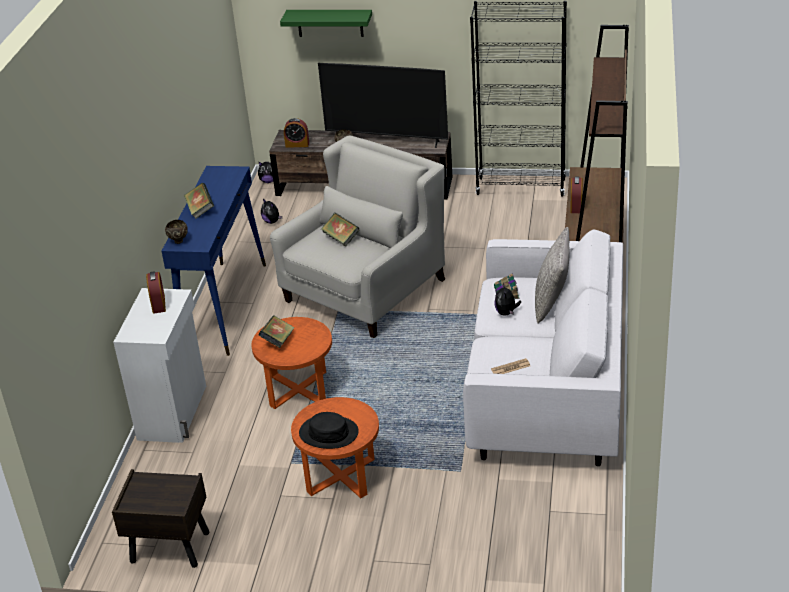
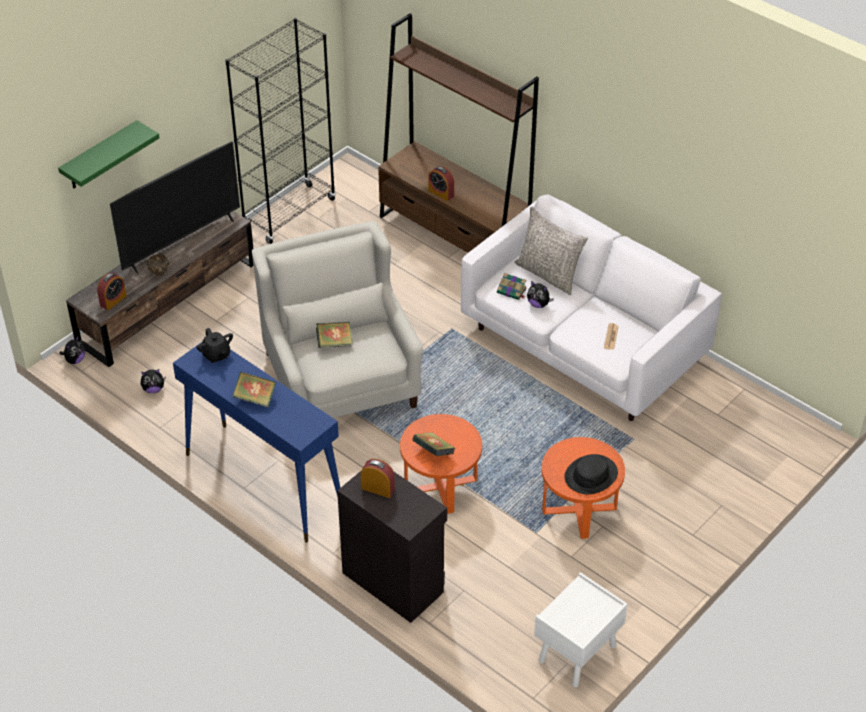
camera: 60 degrees left, 10 degrees up
(169, 547) = (577, 654): brown nightstand -> white nightstand
(174, 412) = (393, 581): white cabinet -> black cabinet
(178, 241) = (296, 433): brown bowl -> none
(230, 177) = (216, 355): none -> black teapot

